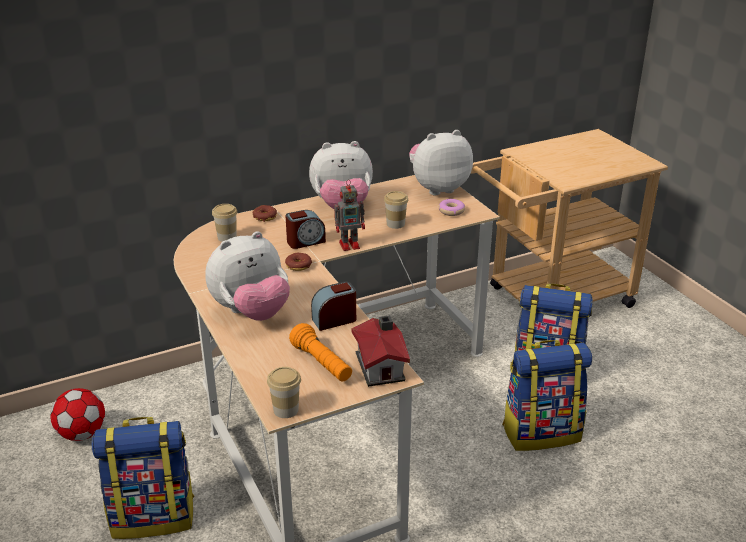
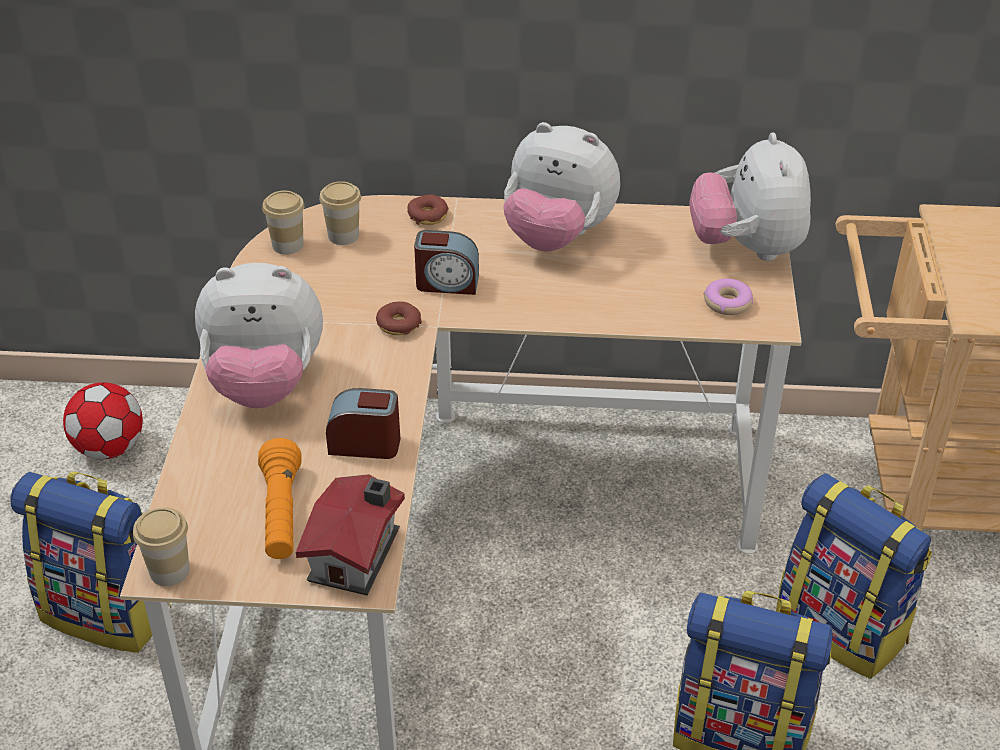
camera: 30 degrees right, 10 degrees up
(350, 245) = (508, 313): toy robot -> none
(395, 224) = (612, 297): cup -> cup (287, 245)
(438, 188) = (747, 248): plush toy -> plush toy turned 105 degrees counterclockwise

